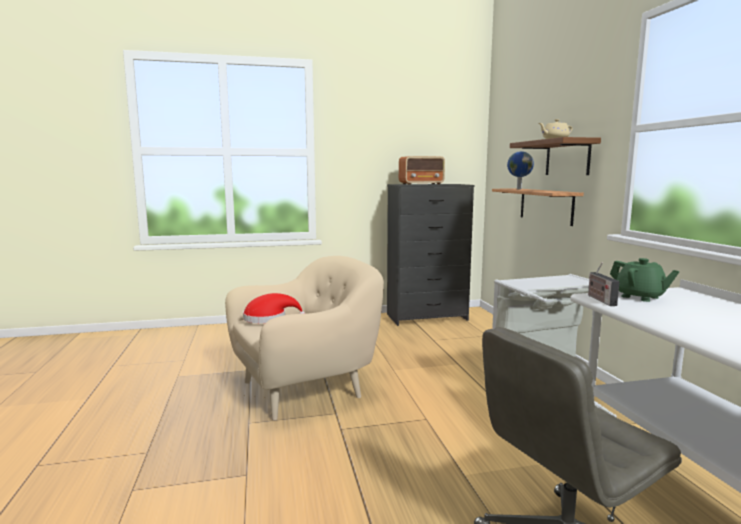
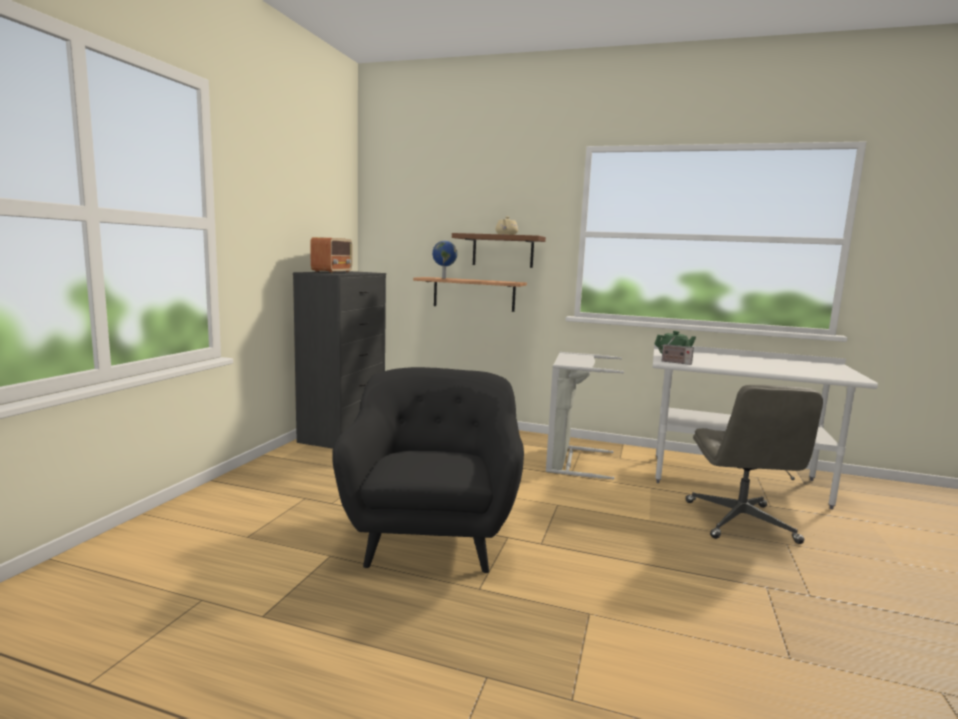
camera: 60 degrees left, 0 degrees up
(268, 318) = (409, 462): red hat -> none
(305, 388) = (432, 536): beige armchair -> black armchair

